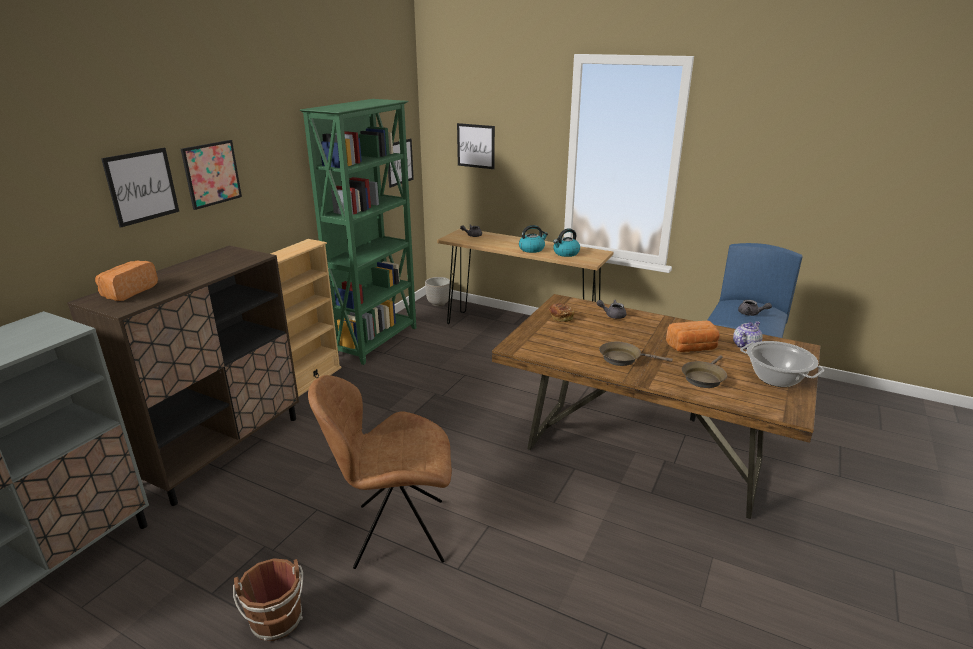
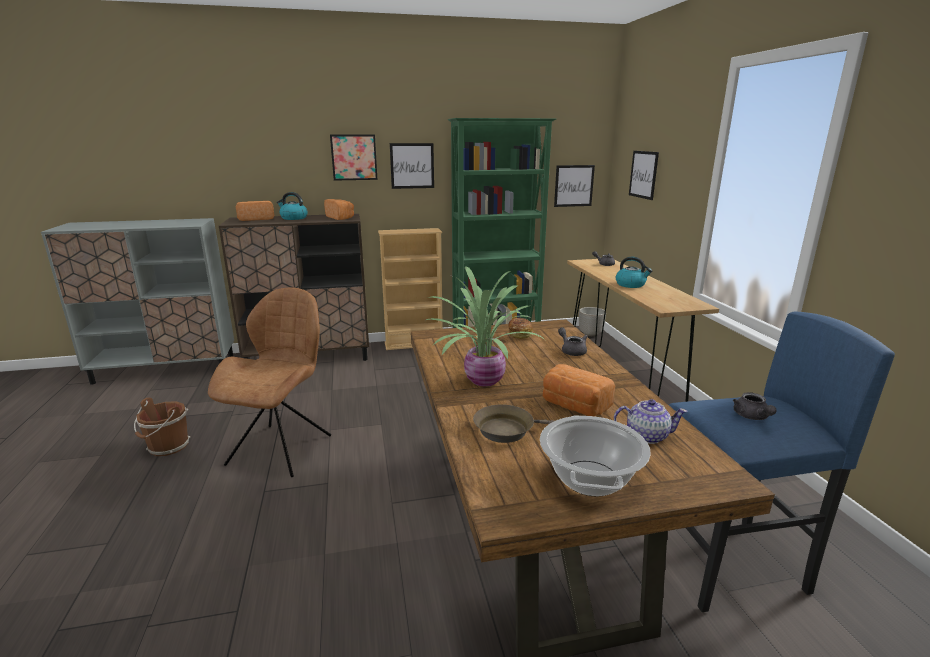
camera: 50 degrees right, 5 degrees down
(142, 186) = (295, 155): picture -> picture (412, 166)
(235, 257) = (340, 217): none -> bread
(395, 533) = (282, 447): brown chair -> brown chair turned 60 degrees clockwise
(566, 253) = (656, 296): kettle -> kettle (293, 218)
(623, 358) = (483, 380): brown frying pan -> potted plant

